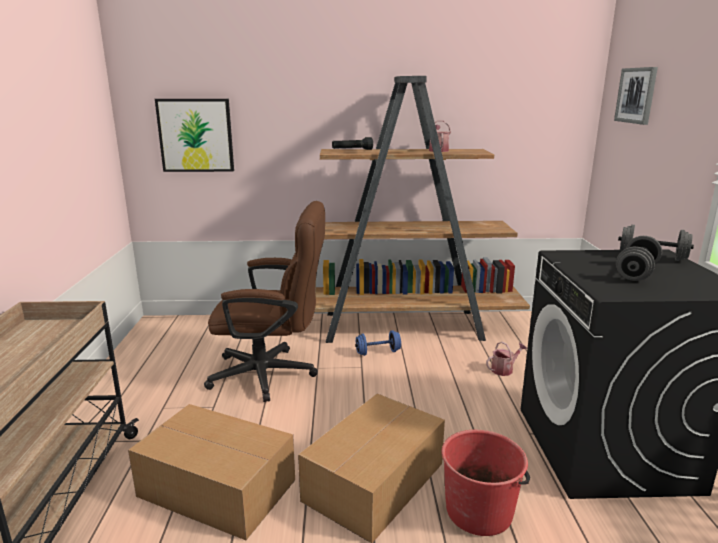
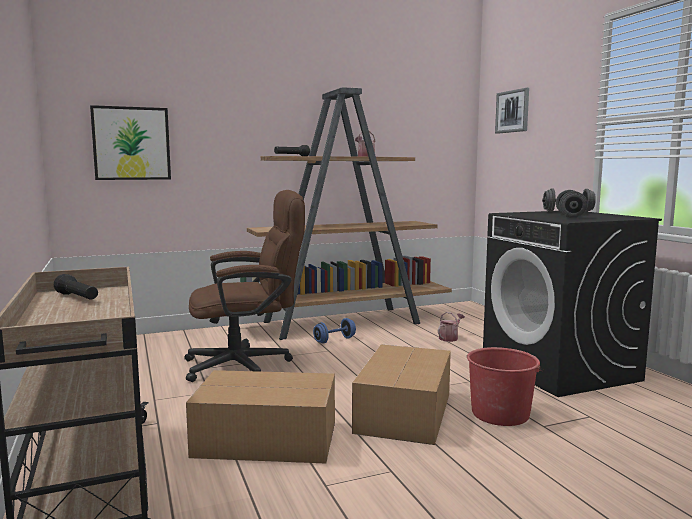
camera: 20 degrees left, 10 degrees down
(40, 337) = (78, 298): none -> black flashlight

